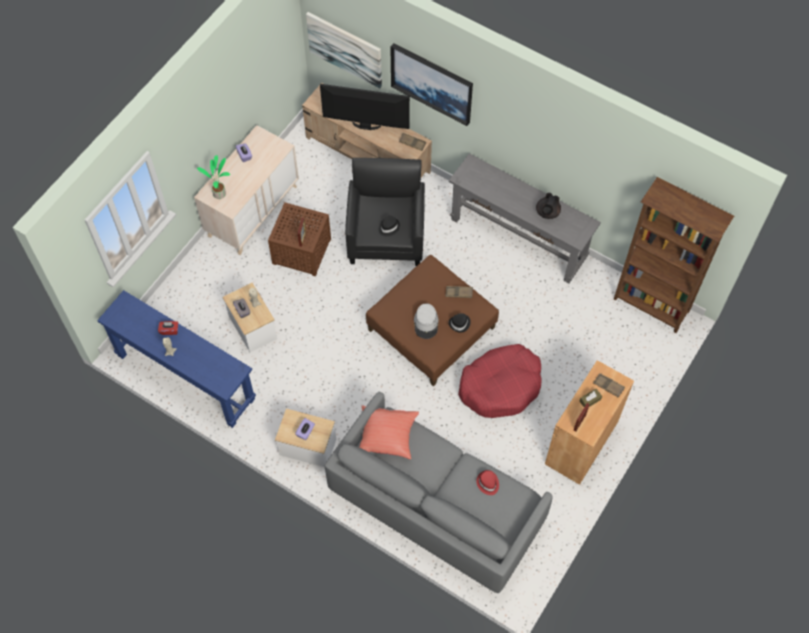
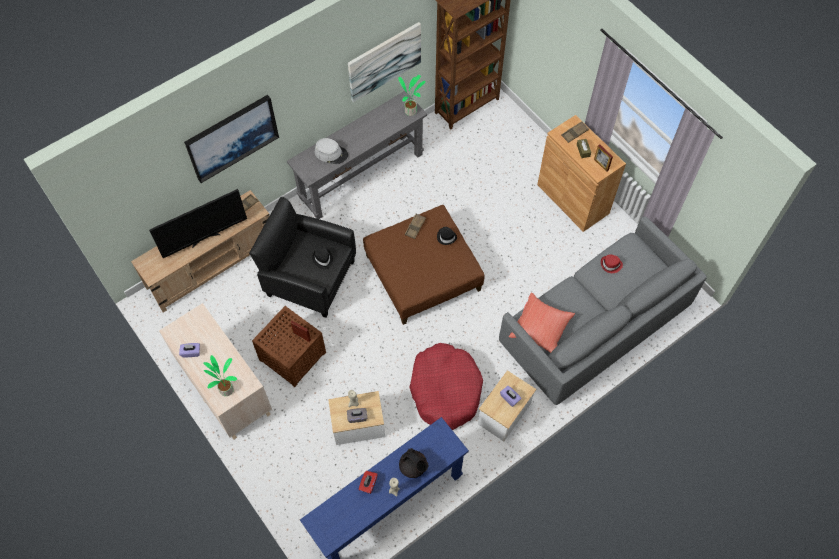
camera: 70 degrees left, 0 degrees up
(345, 49) = (140, 202): picture -> picture (384, 61)
(365, 126) = (205, 238): television -> television turned 150 degrees counterclockwise
(426, 323) = (435, 262): grey hat -> grey hat (331, 153)
(500, 386) = (499, 238): red dog bed -> red dog bed (445, 390)
(547, 213) = (378, 124): black teapot -> black teapot (413, 467)
(577, 236) = (411, 111): none -> potted plant

